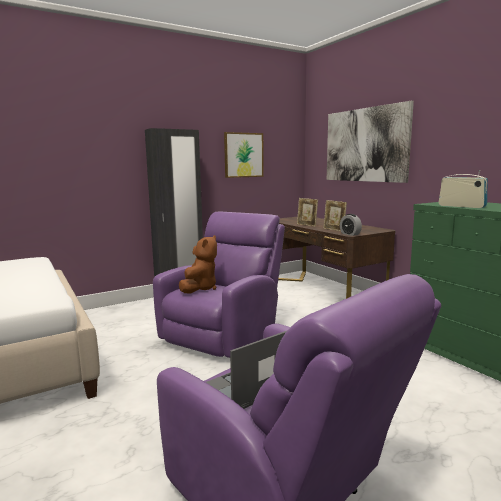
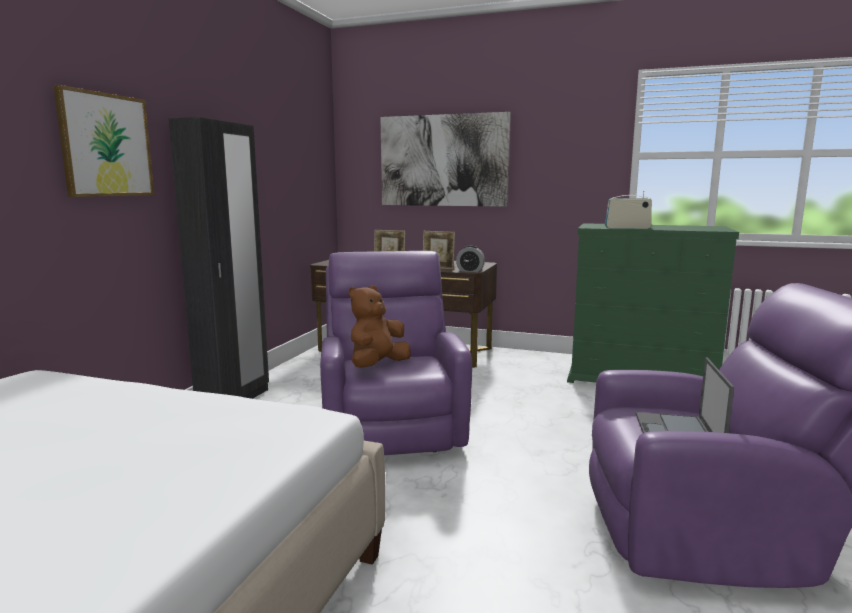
camera: 40 degrees left, 0 degrees up
(200, 288) = (377, 366): brown plush toy -> brown plush toy turned 120 degrees counterclockwise
(243, 155) = (280, 168): picture -> picture (106, 145)

